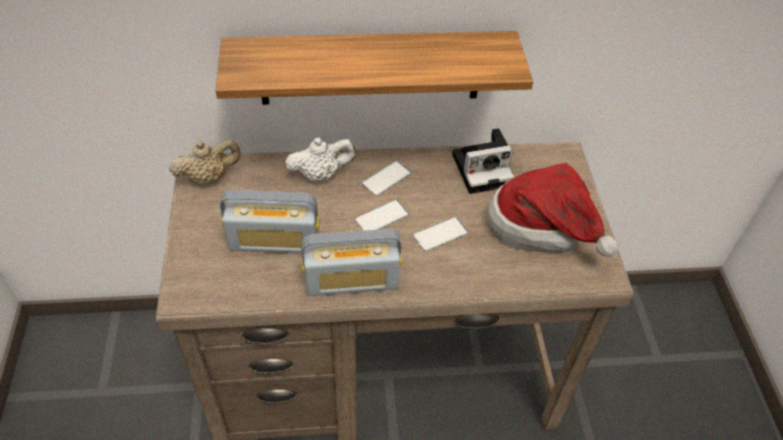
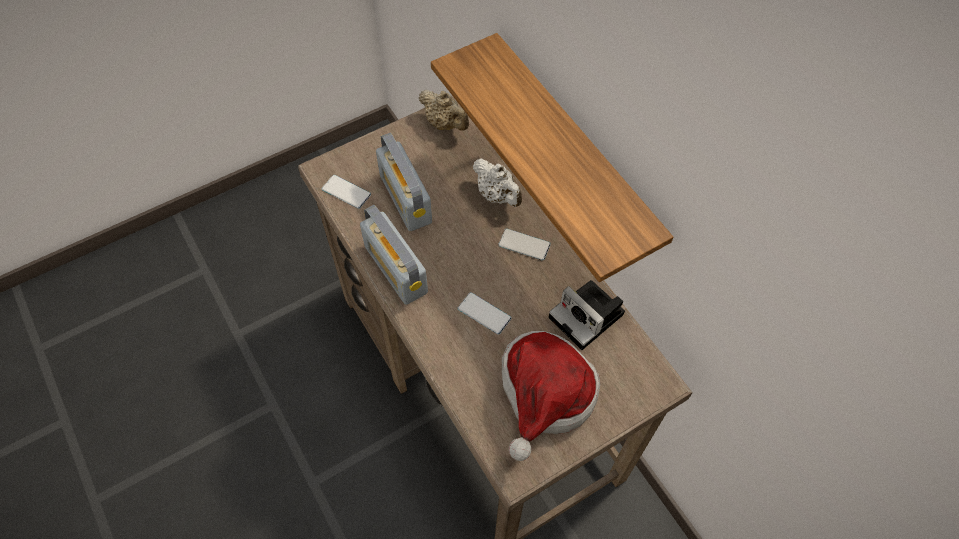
camera: 65 degrees right, 10 degrees up
(382, 217) = (476, 261): phone -> phone (346, 192)

